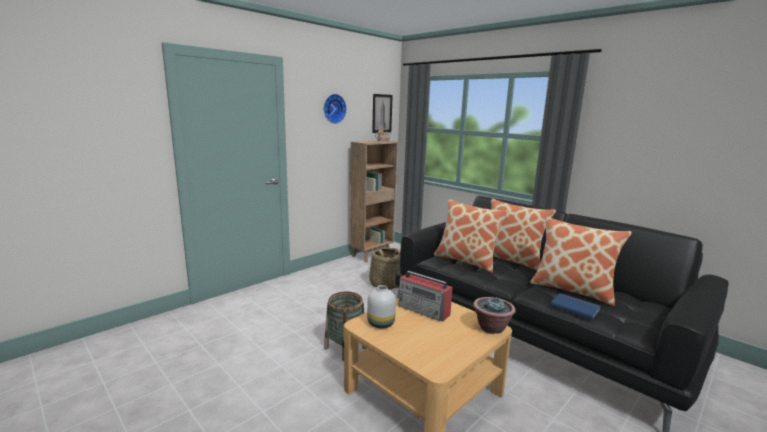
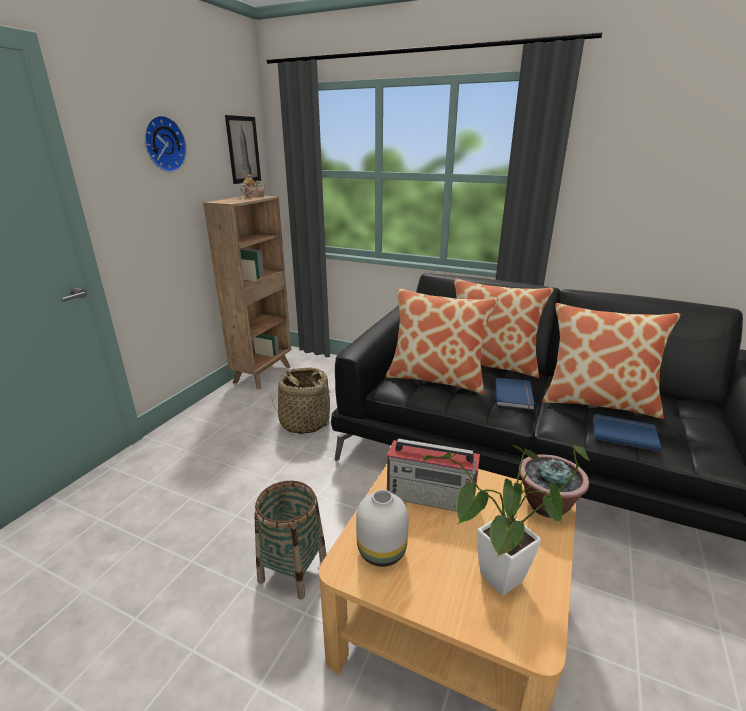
camera: 20 degrees left, 10 degrees up
(432, 347) = (494, 583): none -> potted plant
(513, 276) = (515, 395): none -> blue book

